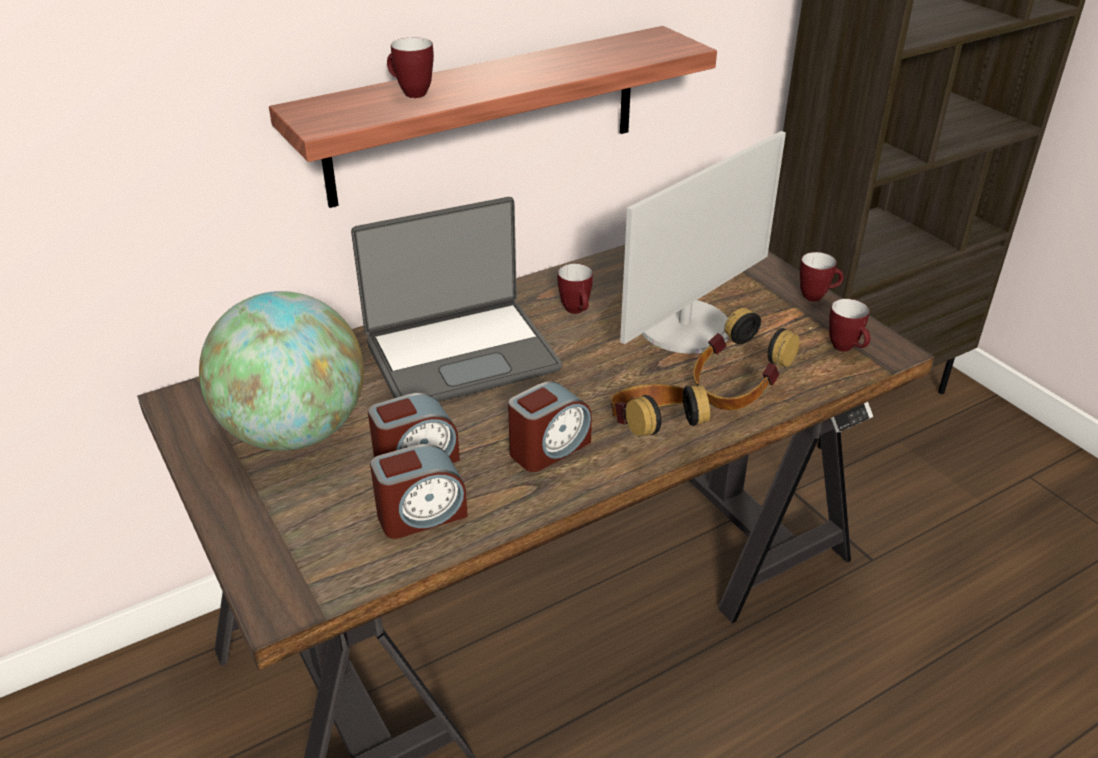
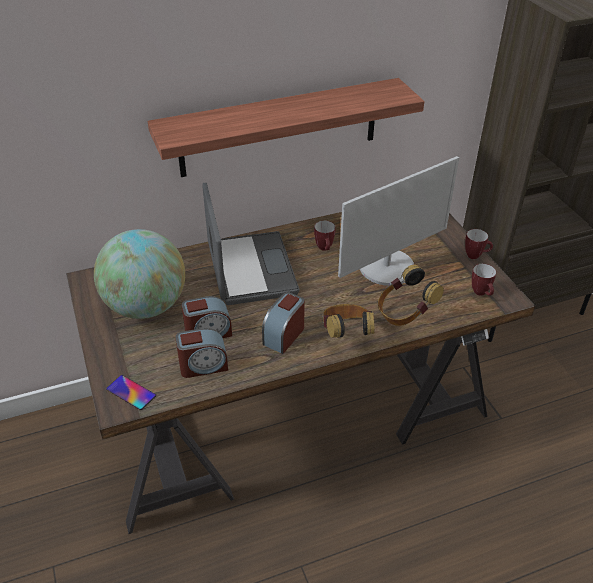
camera: 10 degrees right, 5 degrees up
(299, 577) = (131, 392): none -> phone
(410, 93) = (229, 119): mug -> none
(461, 354) = (249, 269): laptop -> laptop turned 90 degrees counterclockwise
(549, 448) = (284, 335): alarm clock -> alarm clock turned 150 degrees clockwise

